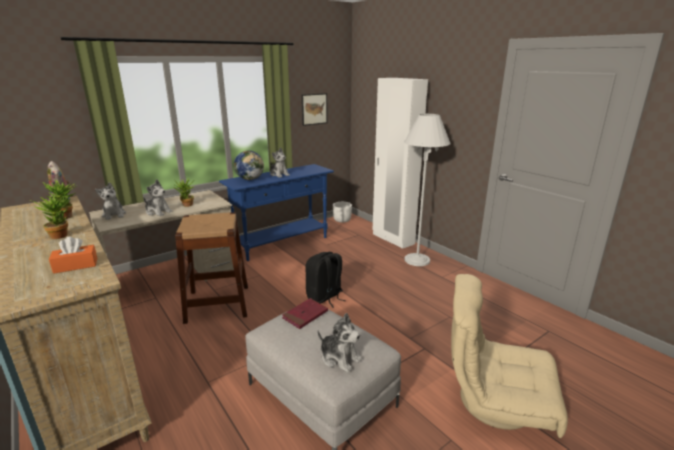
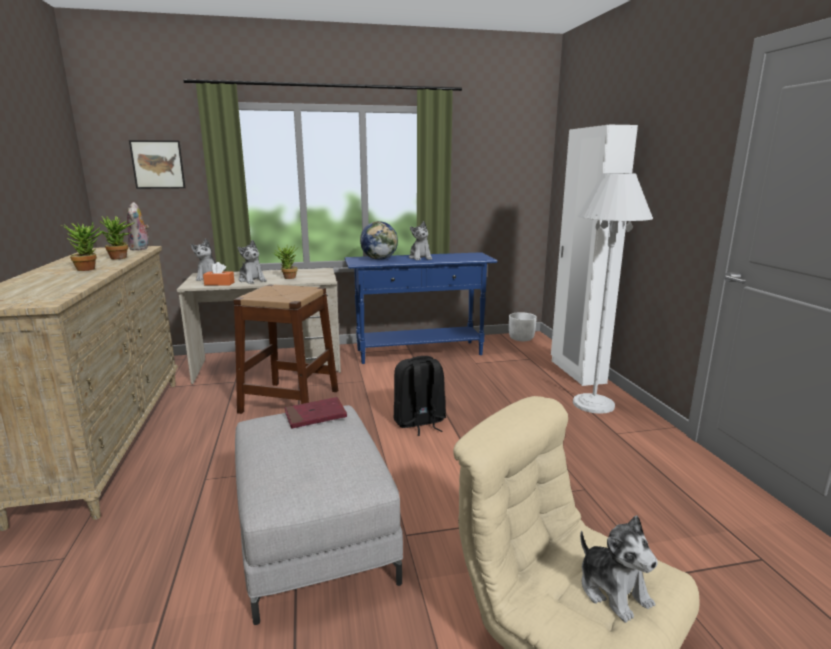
camera: 25 degrees right, 5 degrees down
(76, 265) = (52, 289): orange tissue box -> orange tissue box (219, 283)
(314, 109) = (492, 179): picture -> picture (158, 164)
(339, 358) = (301, 473): plush toy -> plush toy (613, 591)

